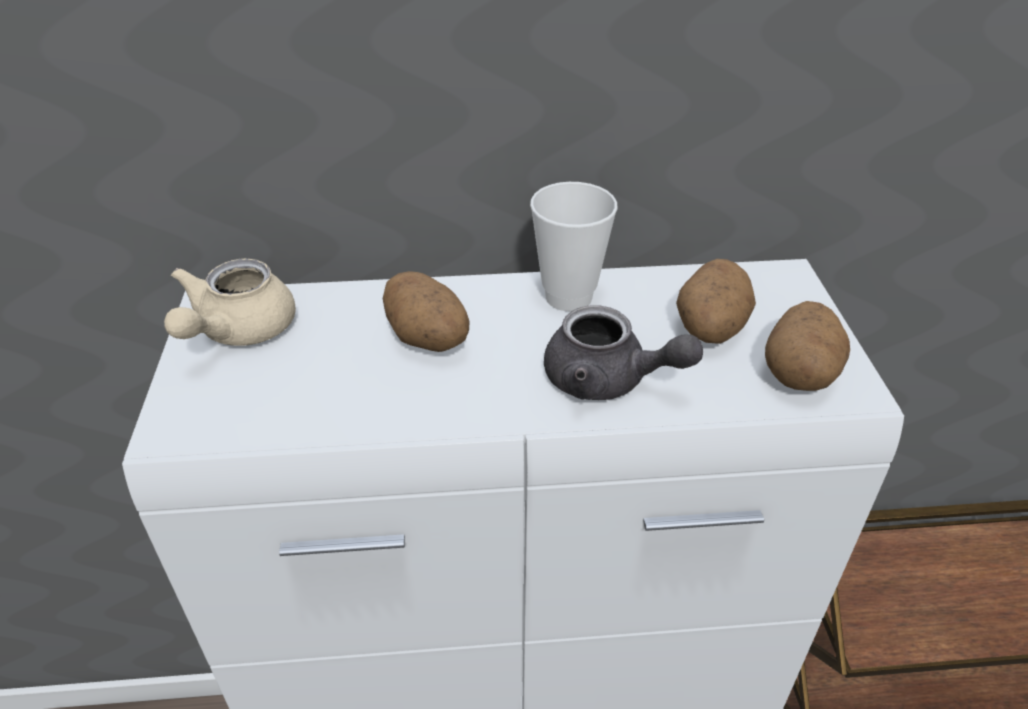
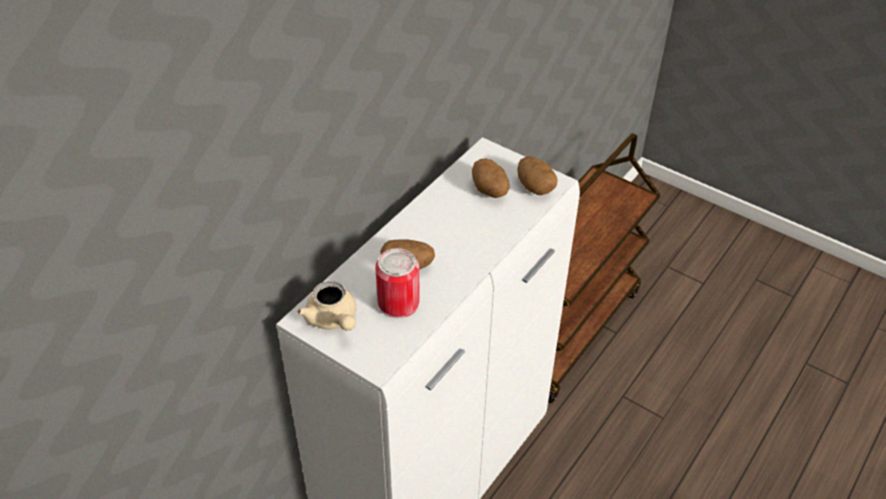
camera: 50 degrees left, 5 degrees up
(338, 373) = (398, 303): none -> can
(568, 297) = (428, 213): cup -> none
(608, 381) = (486, 234): grey teapot -> none

